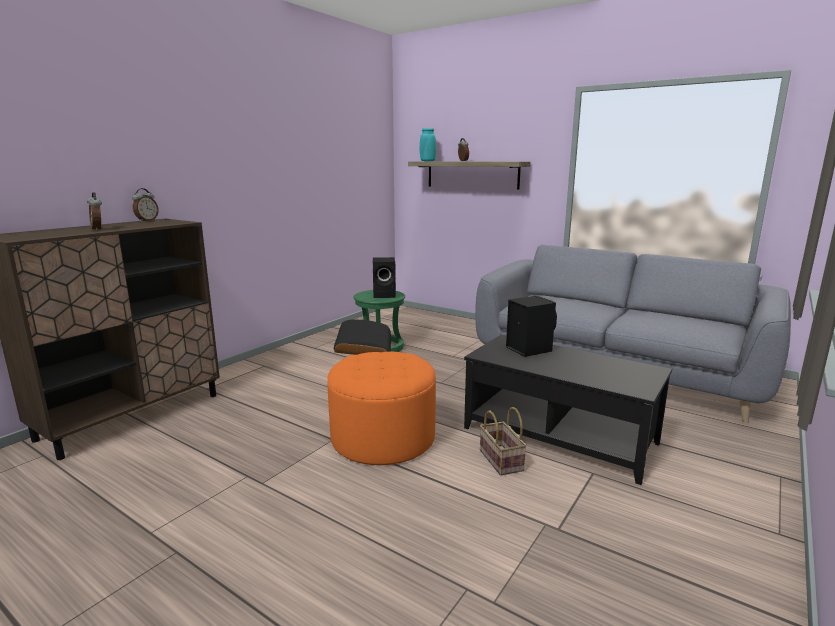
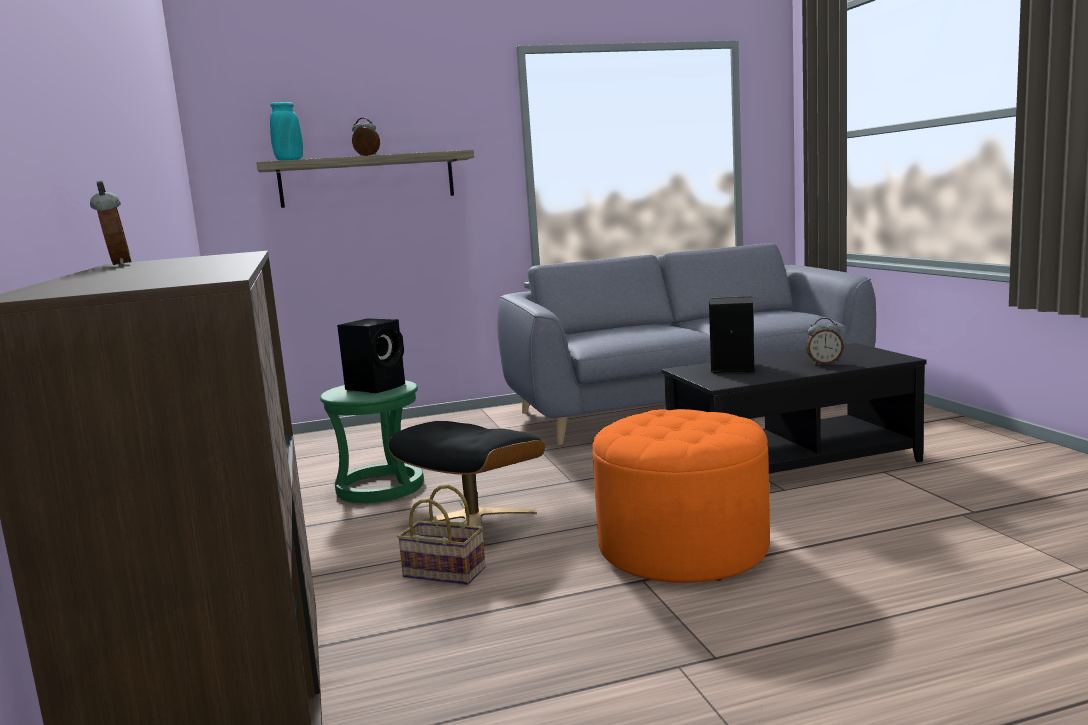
camera: 50 degrees left, 5 degrees down
(98, 229) = (186, 267): alarm clock -> alarm clock (824, 363)
(499, 460) = (814, 501): basket -> basket (441, 573)

